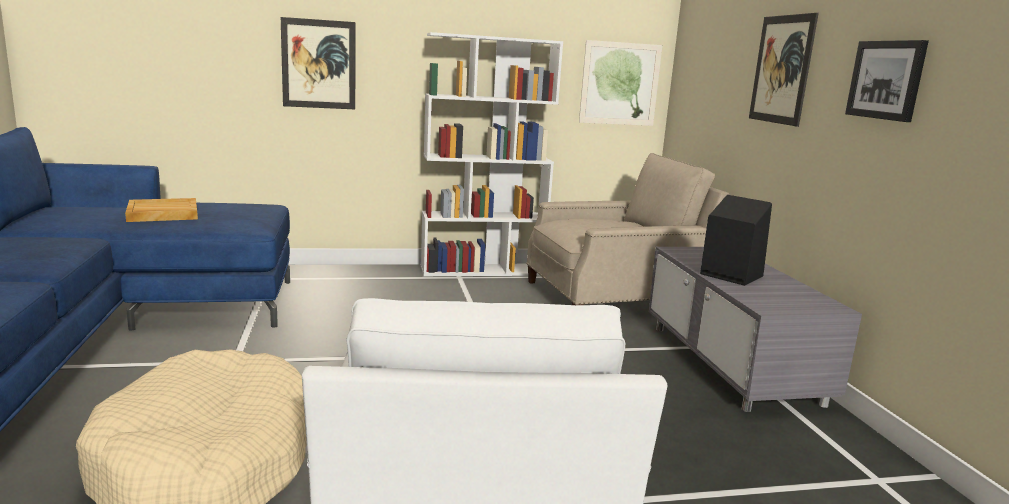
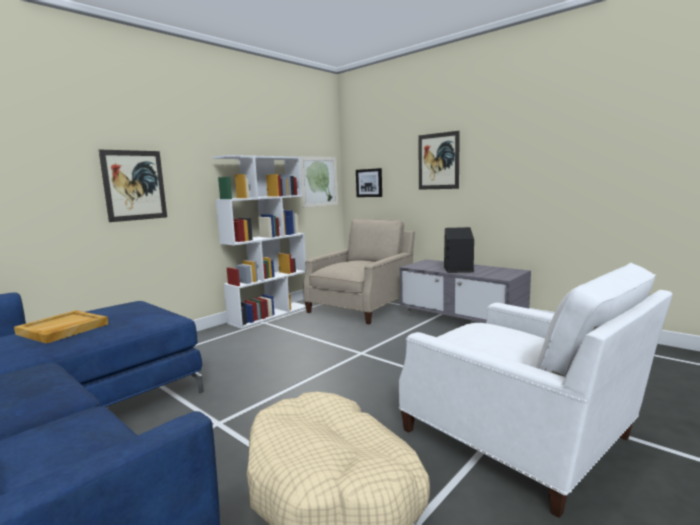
camera: 35 degrees left, 5 degrees down
(886, 80) = (515, 158): picture -> picture (369, 183)

